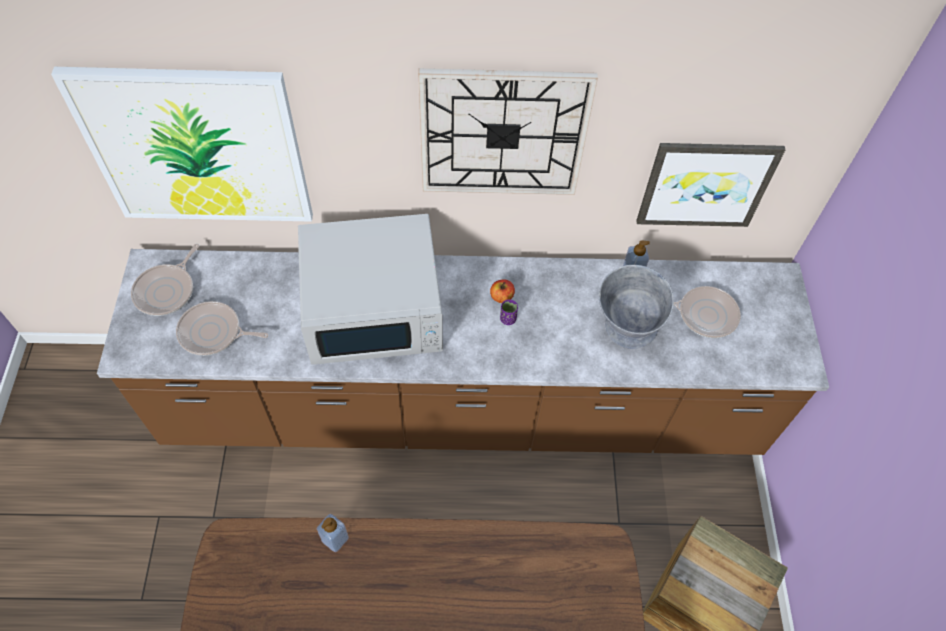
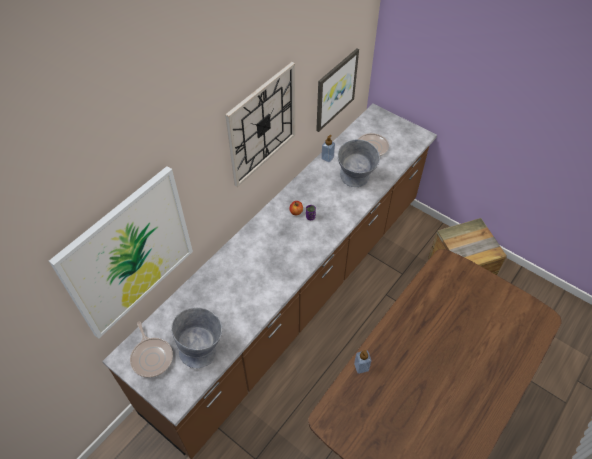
camera: 50 degrees left, 5 degrees down
(213, 333) = (202, 348): frying pan -> grey bowl
(375, 309) = (256, 266): white microwave -> none

